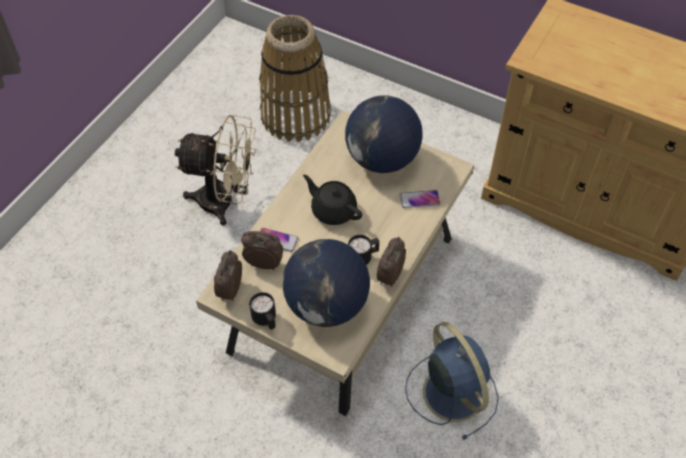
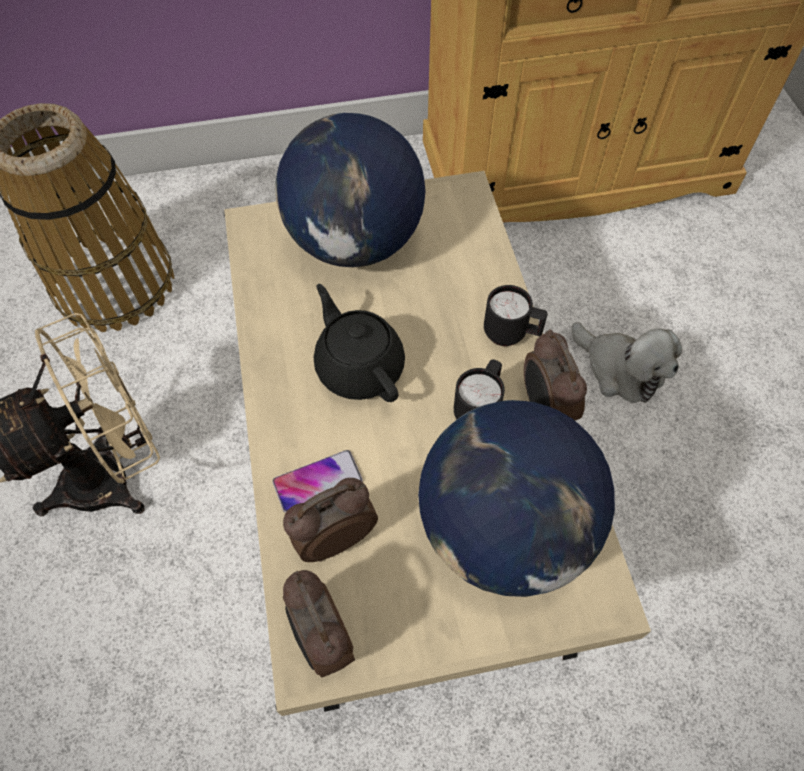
camera: 40 degrees left, 5 degrees up
(266, 320) = (436, 641): black mug -> black mug (511, 334)
(333, 210) = (359, 367): black teapot -> black teapot turned 60 degrees clockwise
(419, 199) = (466, 264): phone -> none
(451, 390) = (658, 504): blue fan -> none
(500, 320) = (620, 370): none -> plush toy

